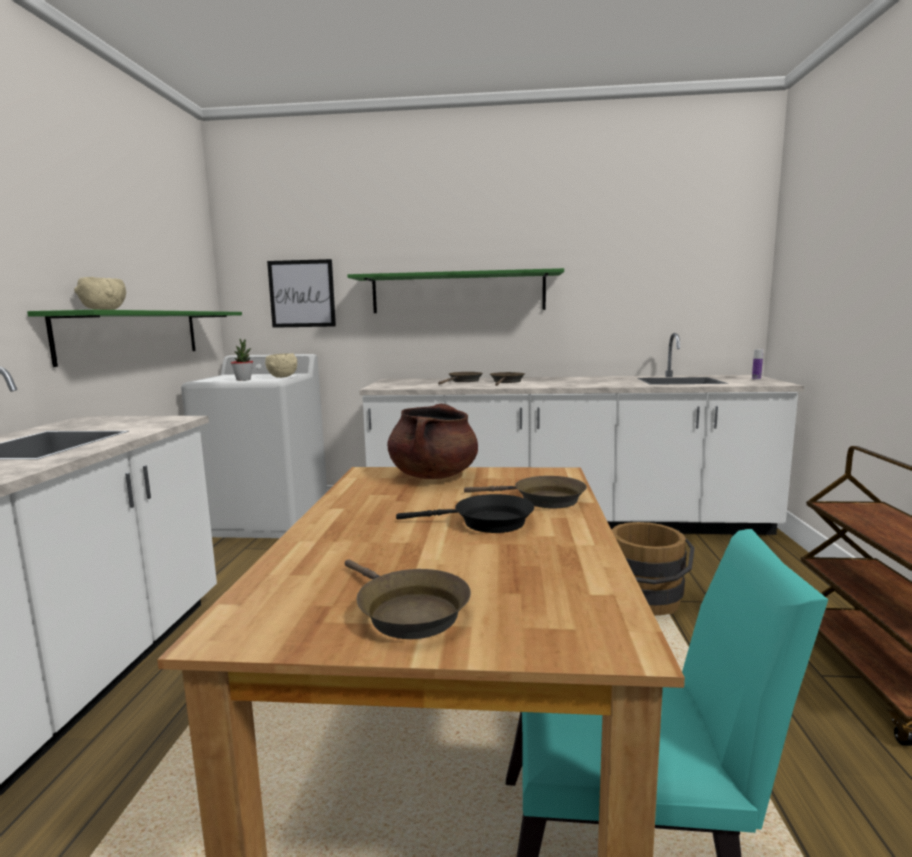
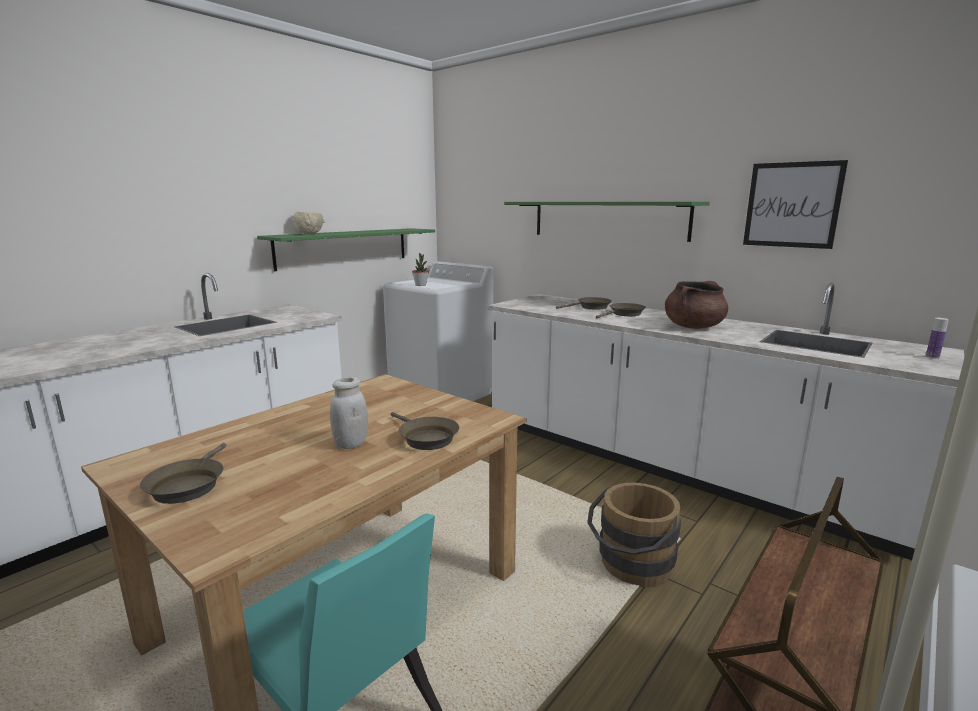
camera: 35 degrees right, 5 degrees up
(282, 377) = (450, 285): beige bowl -> none
(302, 294) = (487, 214): picture -> picture (792, 205)
(433, 475) = (411, 395): brown cooking pot -> brown cooking pot (693, 327)
(486, 522) = (351, 444): black frying pan -> white jar

